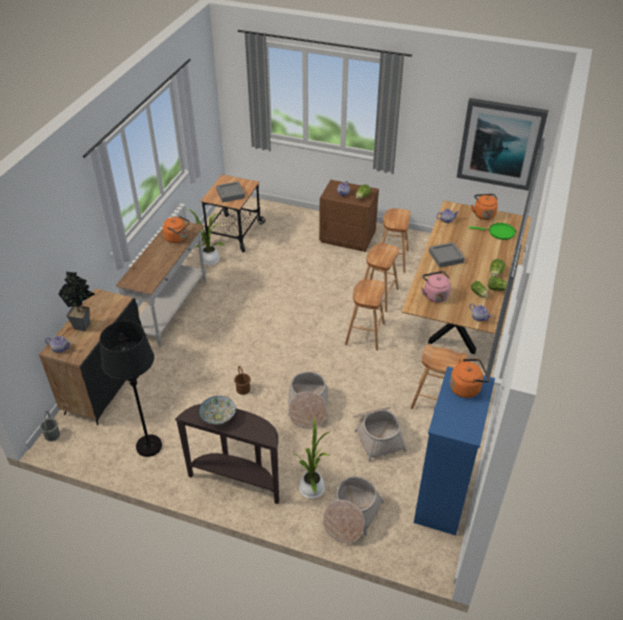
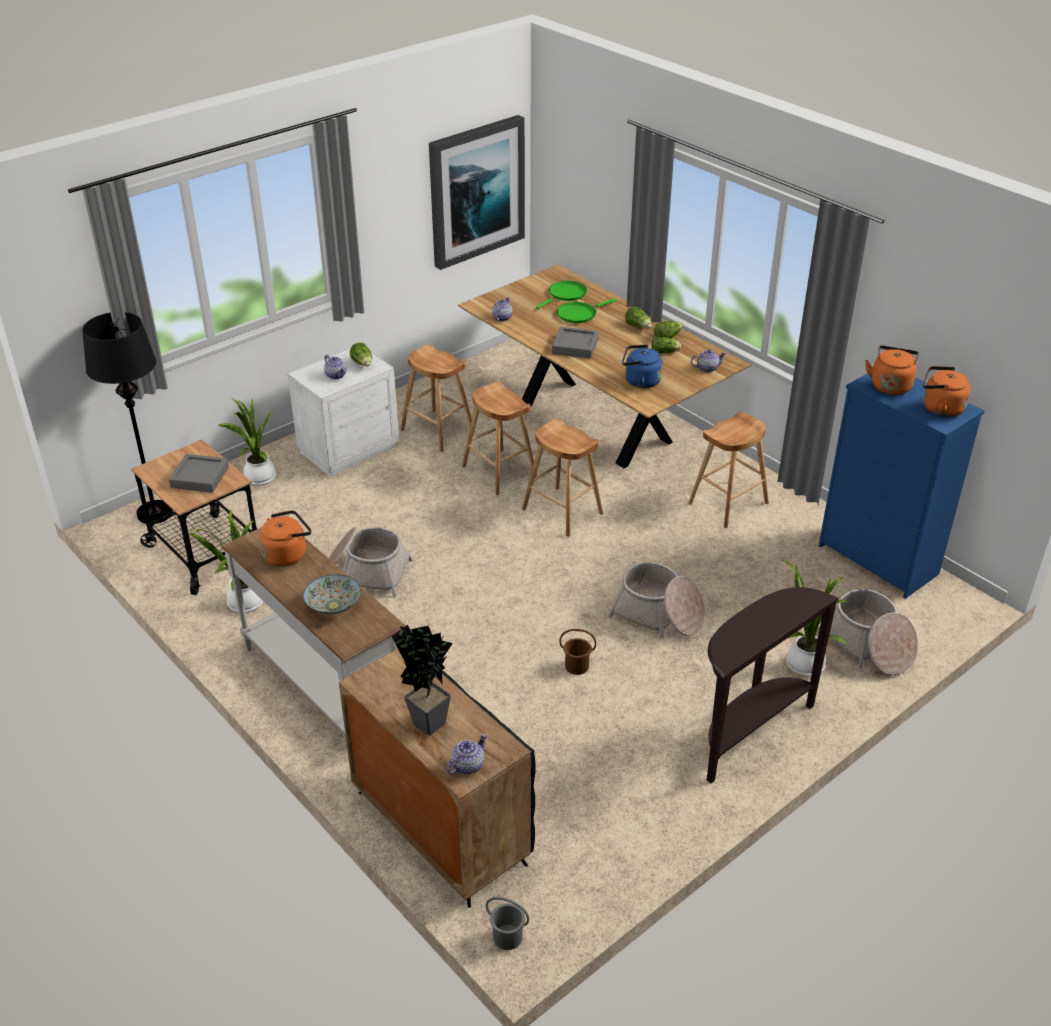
camera: 60 degrees left, 5 degrees down
(148, 446) = (619, 811): black floor lamp -> black floor lamp (154, 513)
(218, 416) = (749, 631): bowl -> bowl (334, 606)
(298, 222) = (258, 479): none -> potted plant
(347, 237) = (348, 449): brown nightstand -> white nightstand
(377, 435) = (751, 573): basket -> basket (365, 572)
(435, 295) = (640, 381): pink kettle -> blue kettle
(483, 214) = (518, 290): orange kettle -> orange kettle (939, 408)
(483, 245) = (578, 314): none -> green frying pan

